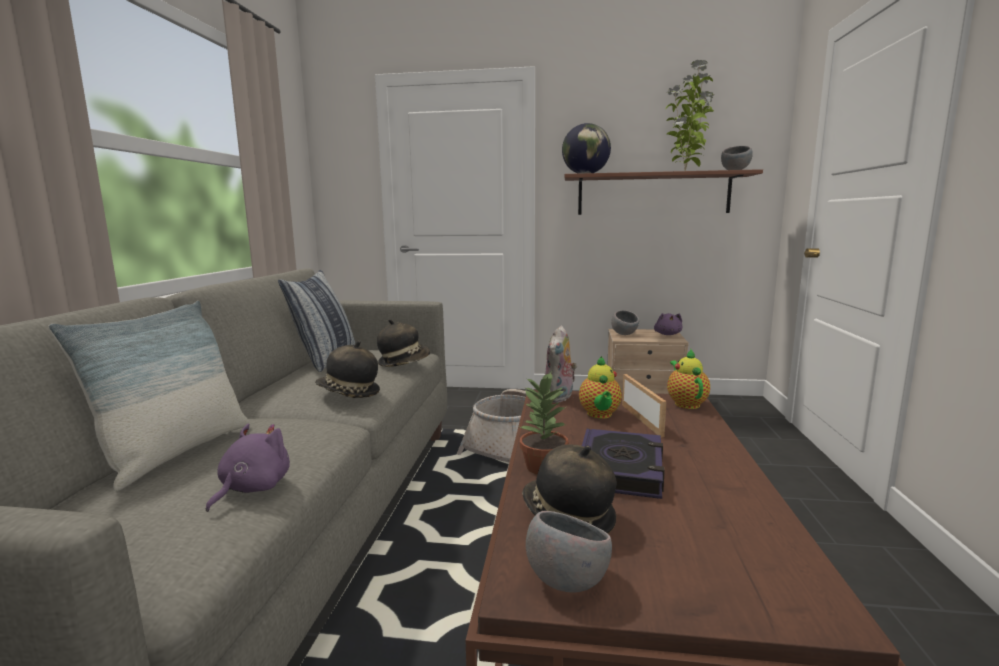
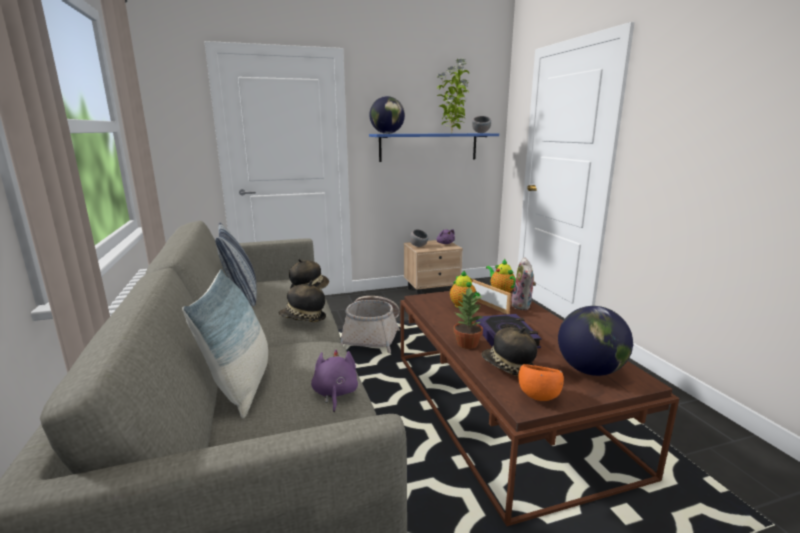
camera: 25 degrees left, 5 degrees up
(560, 398) = (429, 299): plush toy -> plush toy (523, 306)
(566, 582) = (538, 397): grey bowl -> orange bowl
(653, 194) = (428, 147): brown shelf -> blue shelf
(723, 561) = (590, 370): none -> globe

